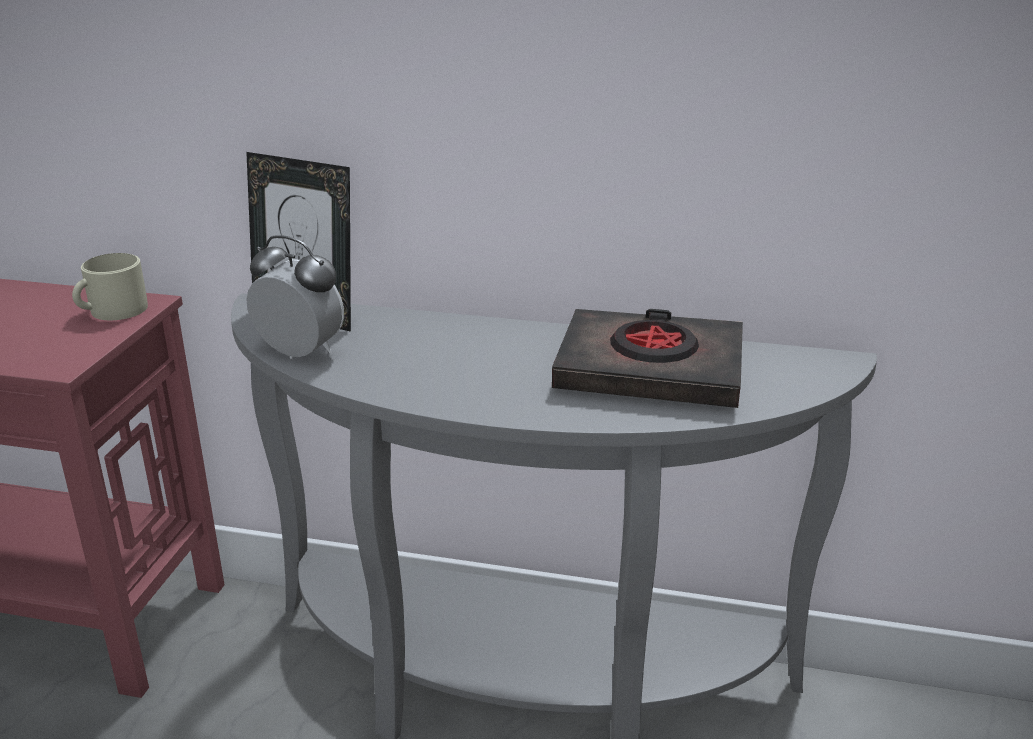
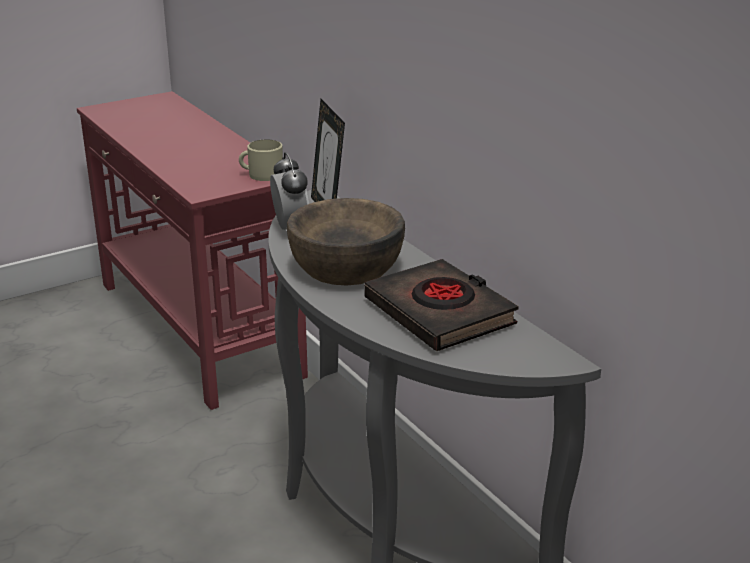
camera: 45 degrees right, 0 degrees up
(455, 366) = (346, 266): none -> brown bowl

